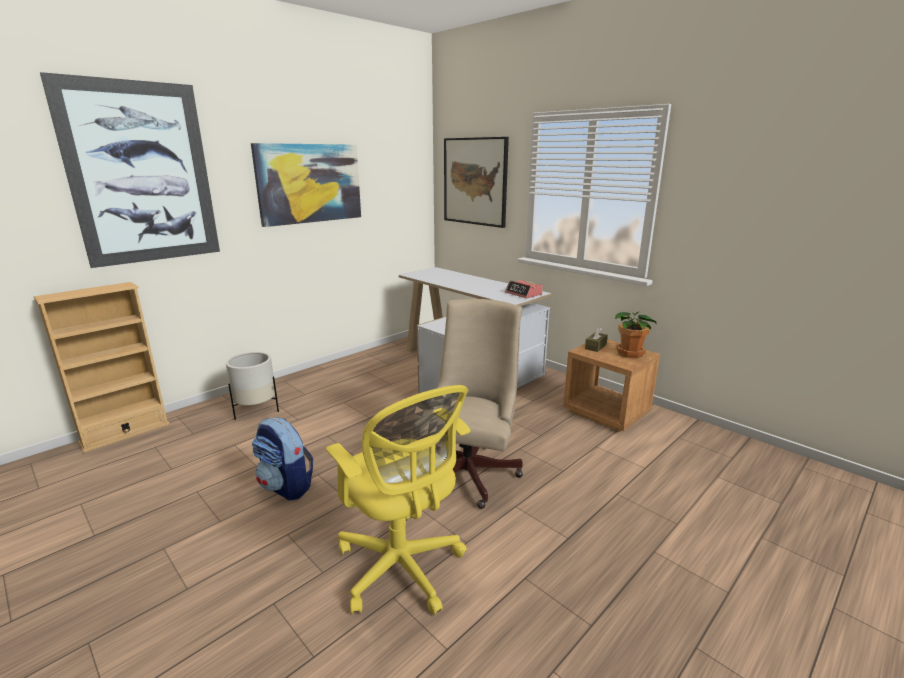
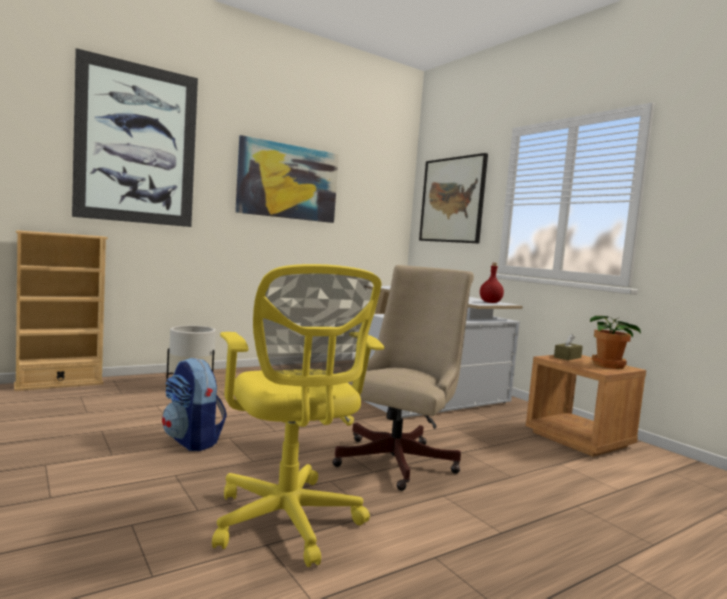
camera: 10 degrees right, 15 degrees down
(523, 293) = (490, 302): alarm clock -> red bottle

